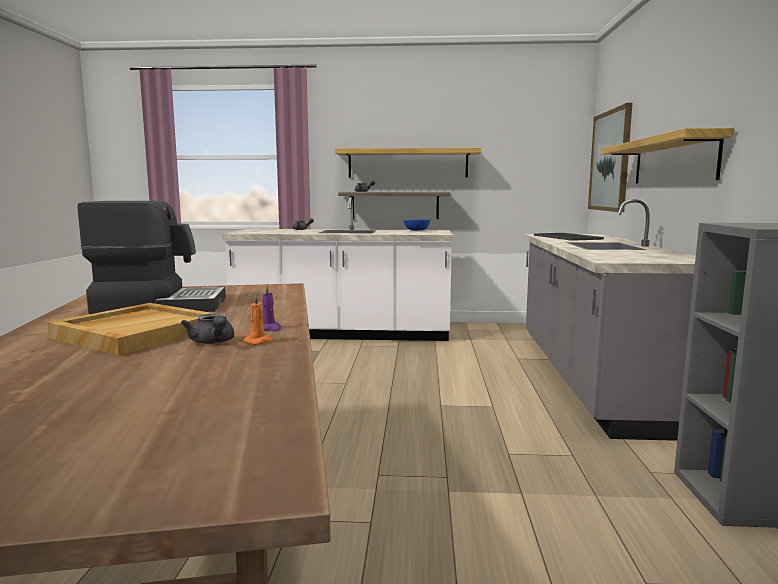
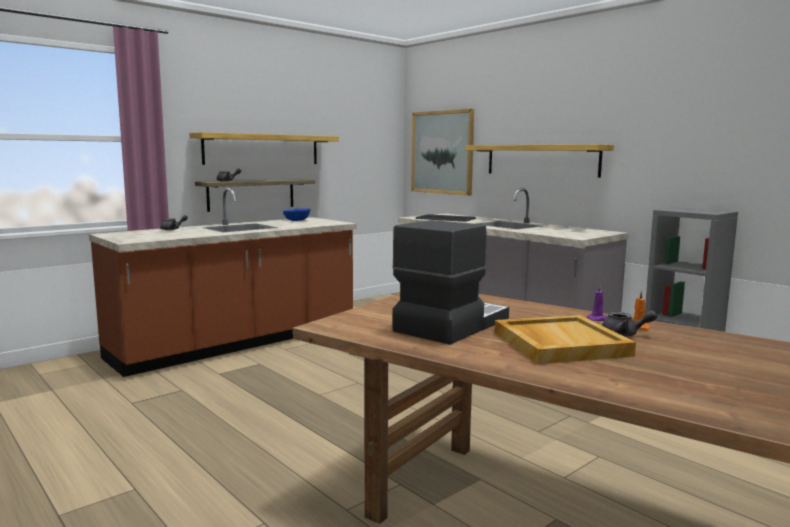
camera: 45 degrees left, 0 degrees up
(343, 333) = (238, 342): white counter -> brown counter

